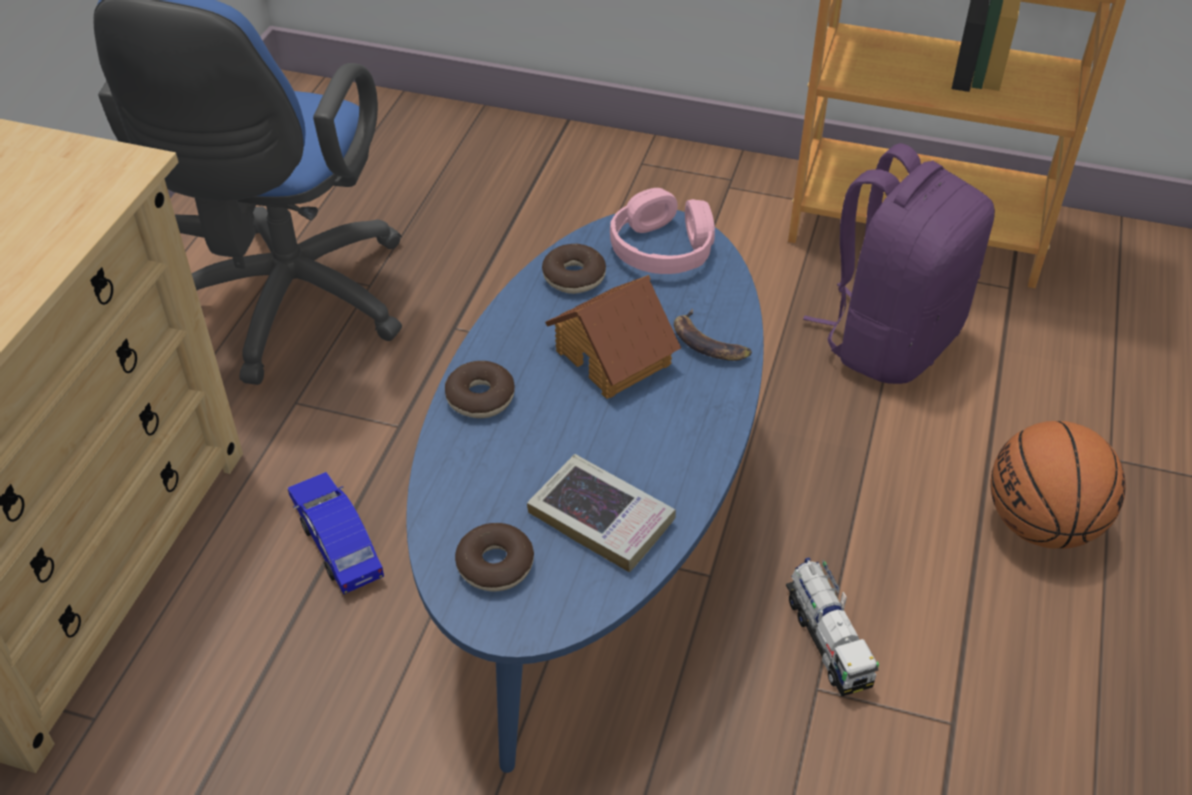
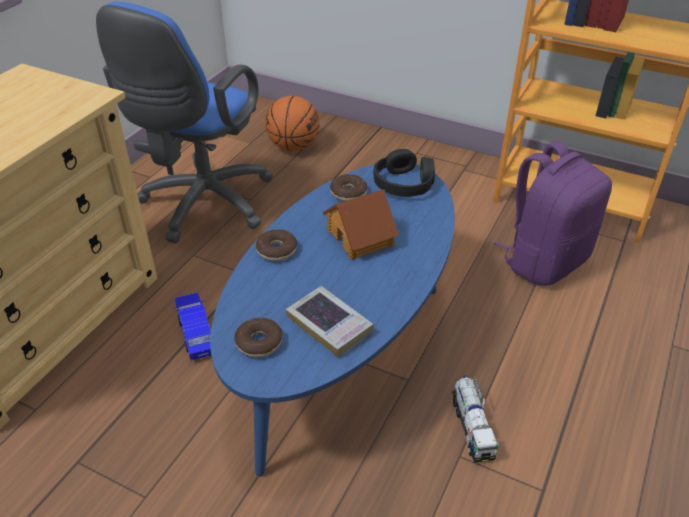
camera: 10 degrees right, 5 degrees down
(662, 248) = (404, 183): pink headphones -> black headphones
(709, 343) = (419, 236): banana -> none
(1042, 524) = (621, 378): basketball -> basketball (293, 146)

